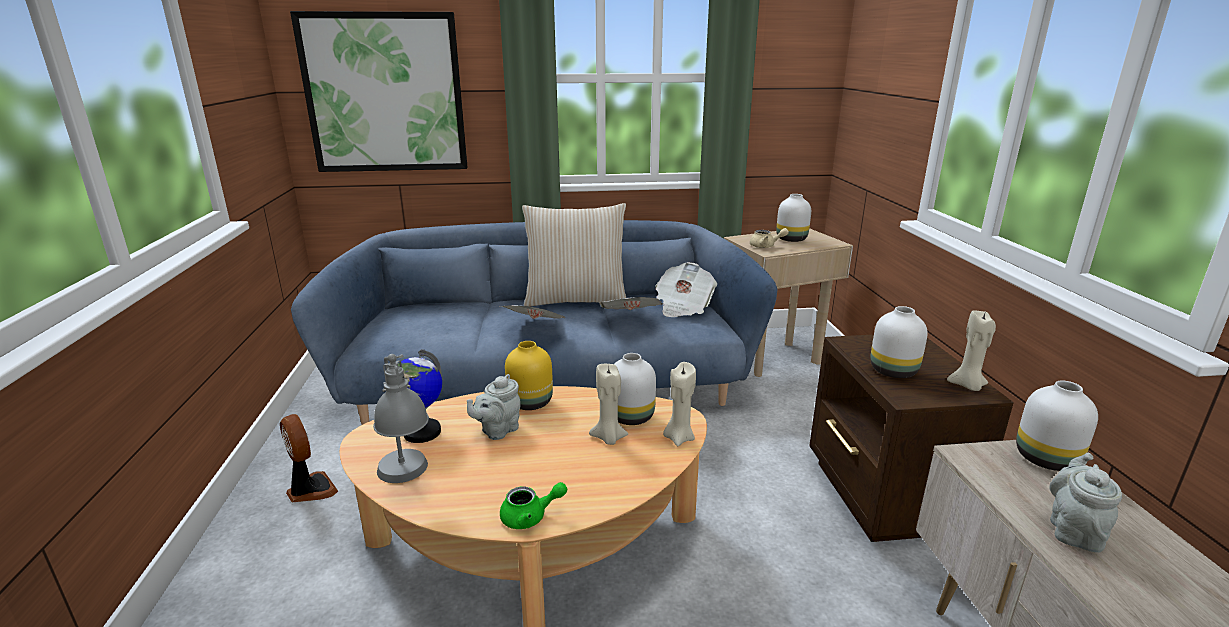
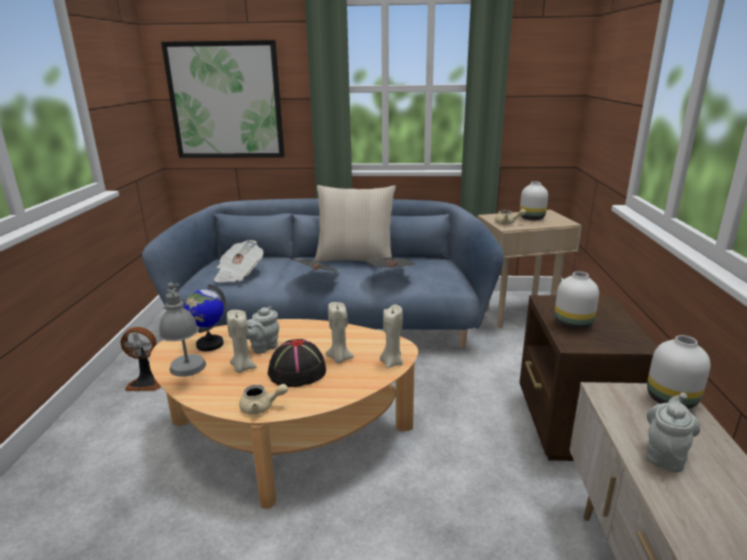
camera: 10 degrees right, 0 degrees up
(310, 490) = (146, 382): fan -> fan turned 120 degrees clockwise
(530, 403) = (292, 330): yellow vase -> none
(530, 517) = (261, 407): green teapot -> beige teapot
(559, 461) = (297, 372): none -> black hat
(631, 417) = (362, 345): white vase -> none
(683, 306) = (436, 267): newspaper -> newspaper (238, 274)
(967, 386) = (631, 339): beige candle -> beige candle (242, 368)

